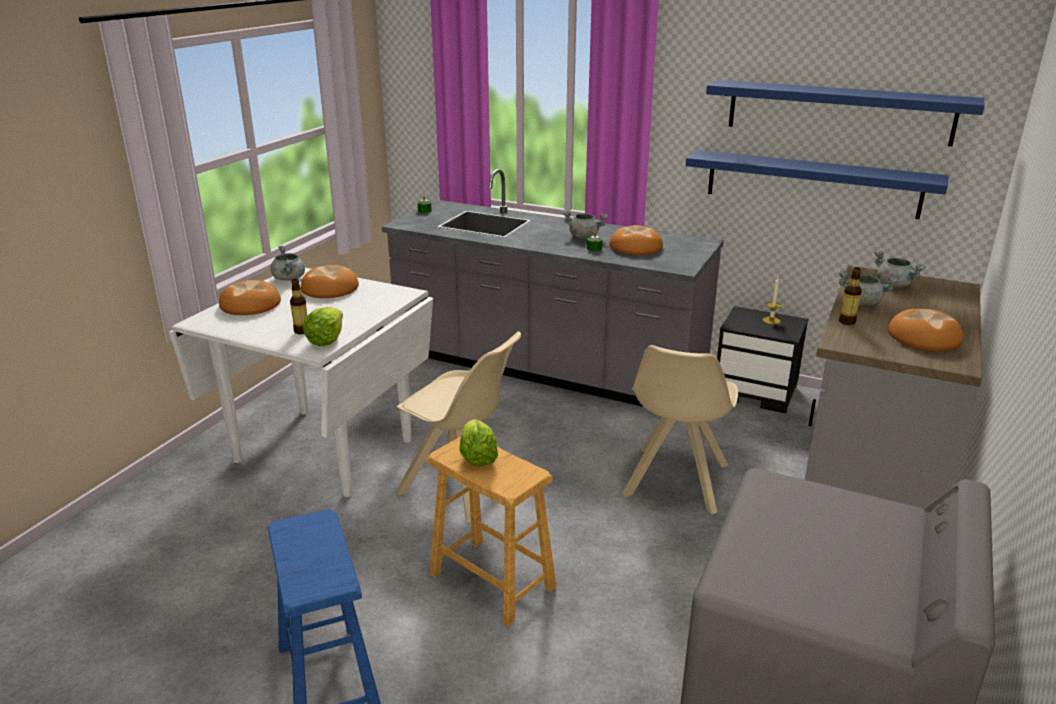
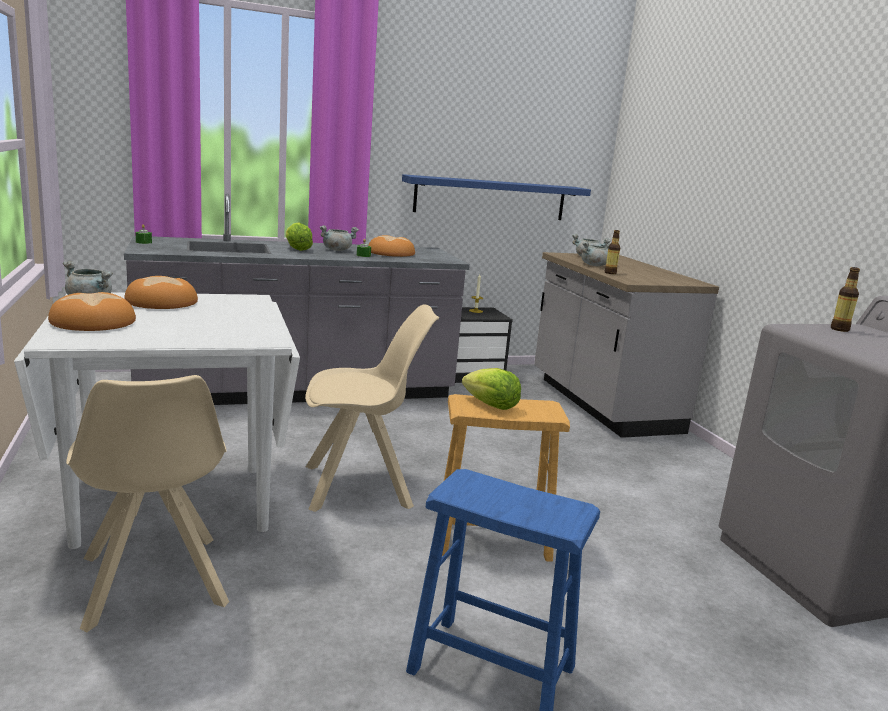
camera: 45 degrees left, 10 degrees down
(301, 331) = (214, 332): bottle -> bottle (839, 329)
(326, 340) = (257, 334): lettuce -> lettuce (297, 249)
(675, 481) = (505, 435): beige chair -> beige chair (153, 584)
(839, 112) = (507, 141): blue shelf -> none
(923, 337) = (657, 275): bread -> none

